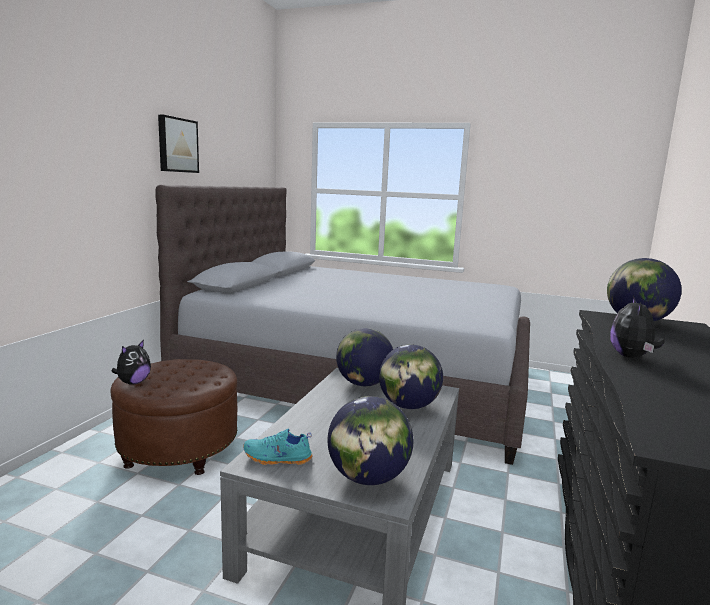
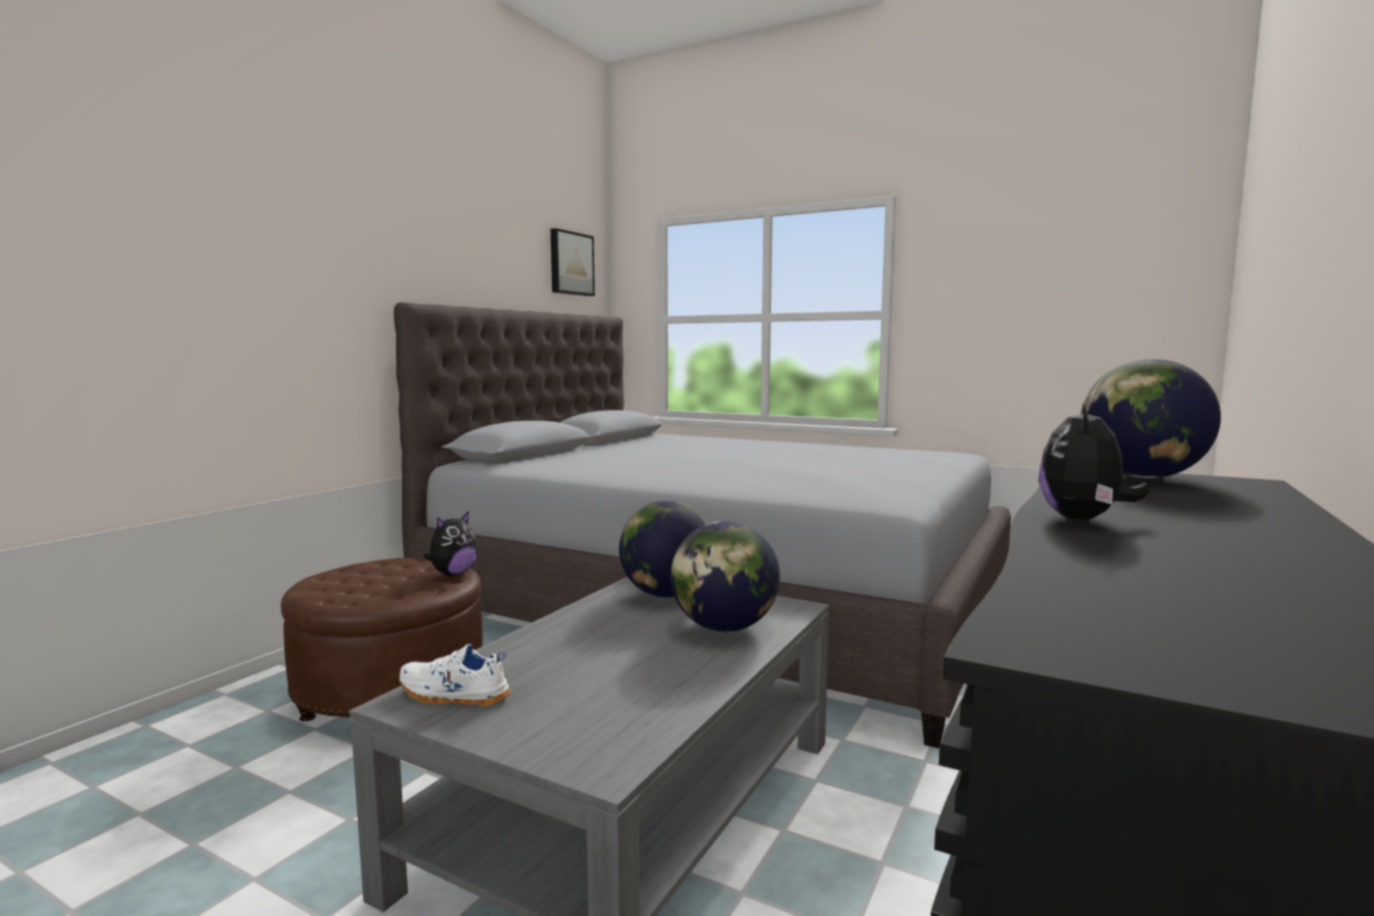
camera: 10 degrees right, 5 degrees down
(133, 382) = (317, 586): plush toy -> plush toy (453, 574)
(177, 145) = (435, 249): picture -> picture (570, 263)
(277, 459) = (453, 696): turquoise shoe -> white shoe
(368, 478) = (586, 733): globe -> none

